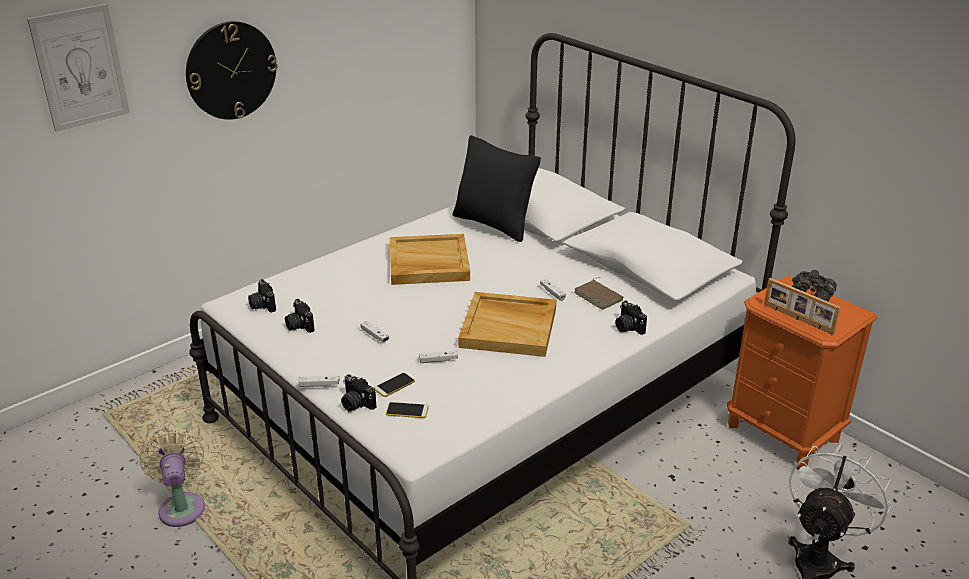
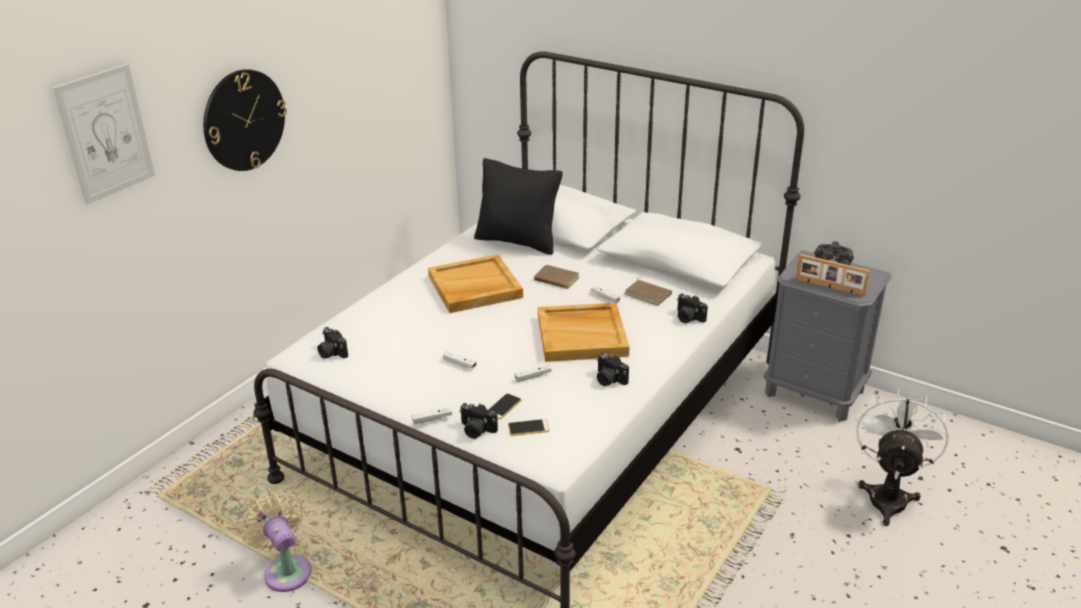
camera: 15 degrees left, 0 degrees up
(299, 325) = (380, 366): camera -> camera (608, 380)
(512, 268) = (555, 280): none -> brown book
(783, 432) = (814, 392): orange nightstand -> grey nightstand

